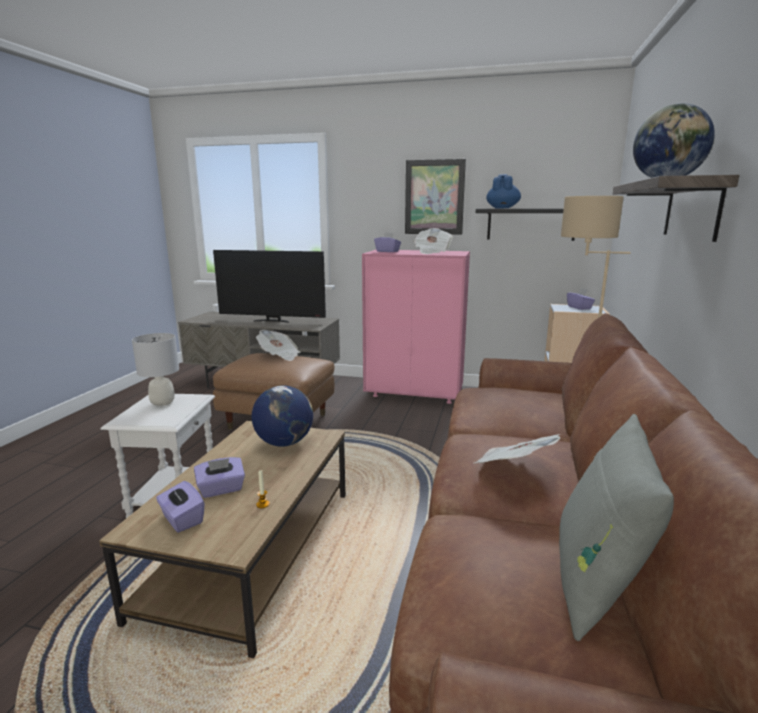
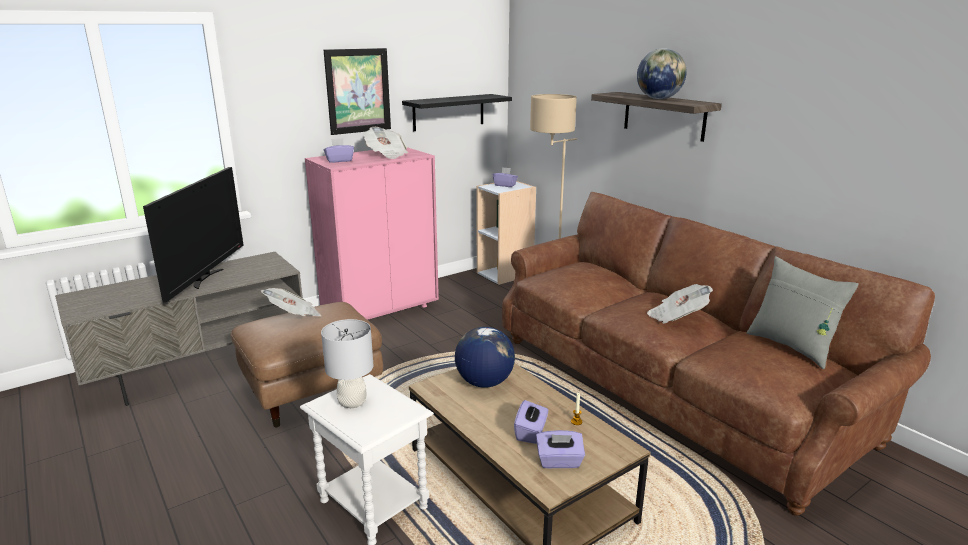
camera: 50 degrees left, 5 degrees up
(272, 321) = (206, 278): television -> television turned 45 degrees counterclockwise
(502, 208) = (434, 100): blue teapot -> none

